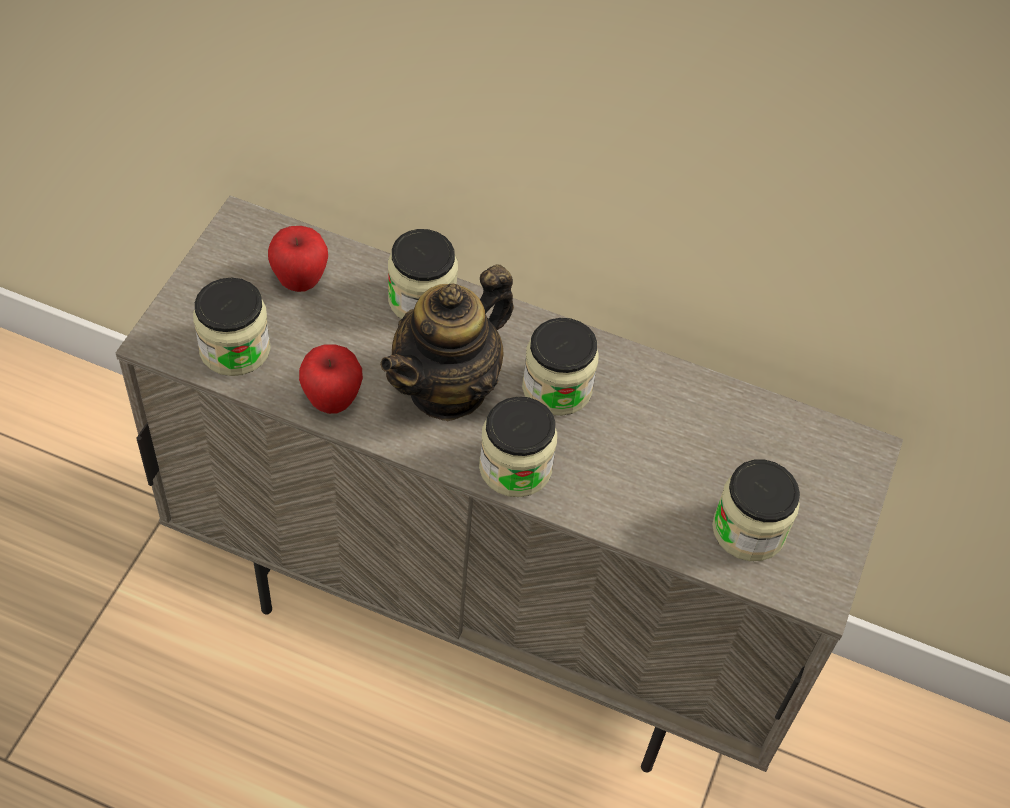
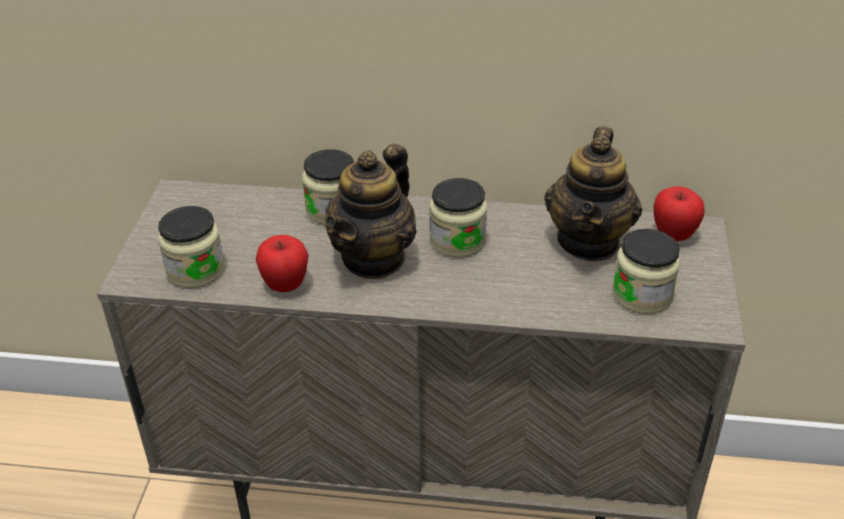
camera: 10 degrees left, 15 degrees down
(300, 280) = (233, 218): apple -> apple (673, 235)
(515, 467) = (447, 296): jar -> none
(717, 432) = (589, 241): none -> teapot

